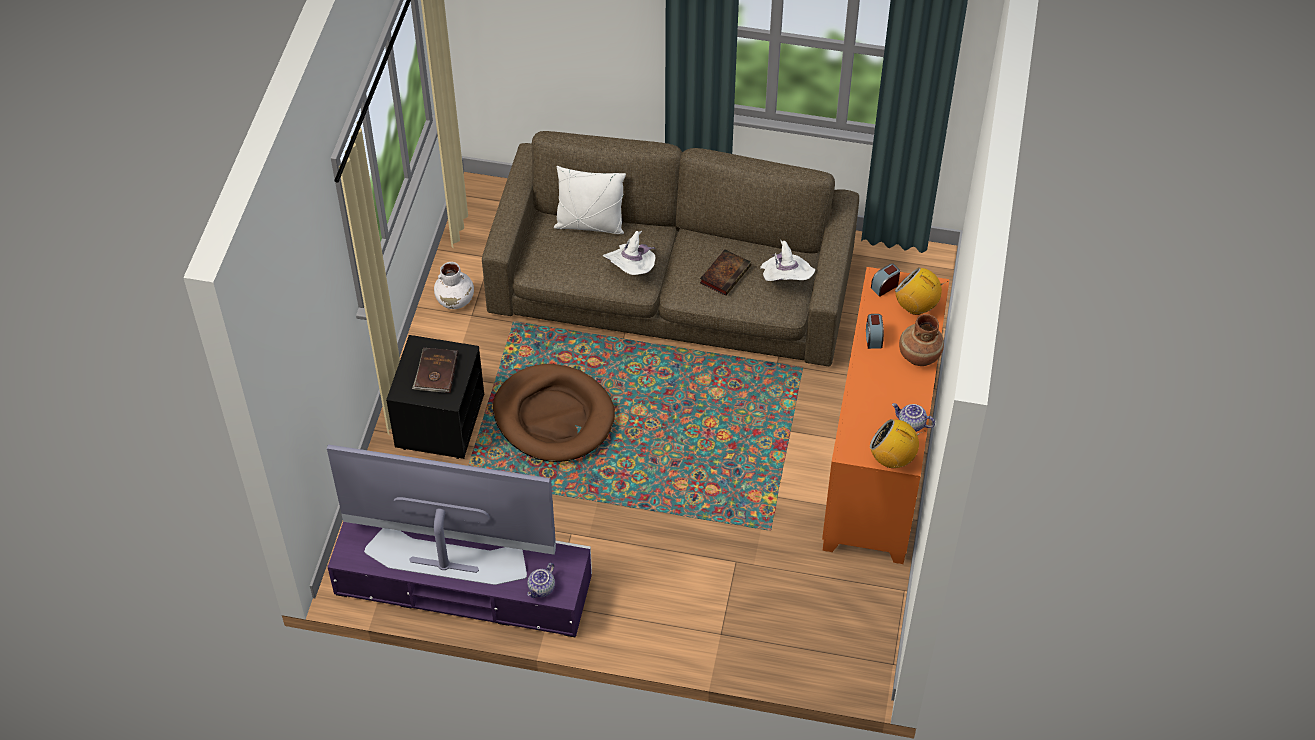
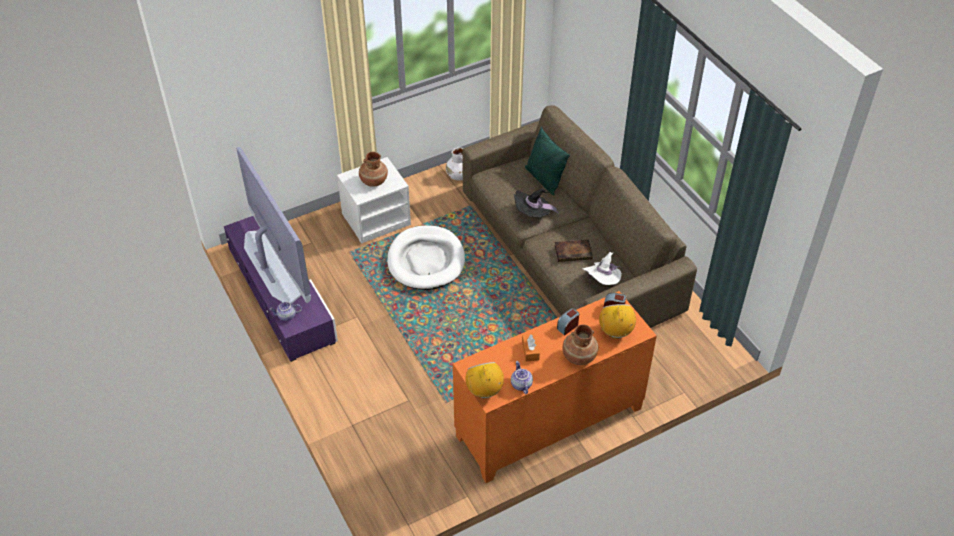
camera: 50 degrees right, 5 degrees down
(435, 372) = (373, 181): brown book -> brown vase
(439, 420) = (376, 219): black nightstand -> white nightstand
(554, 416) = (426, 260): brown dog bed -> white dog bed
(590, 225) = (544, 179): white pillow -> green pillow
(632, 270) = (533, 214): white hat -> black hat
(875, 388) = (530, 350): none -> orange tissue box

